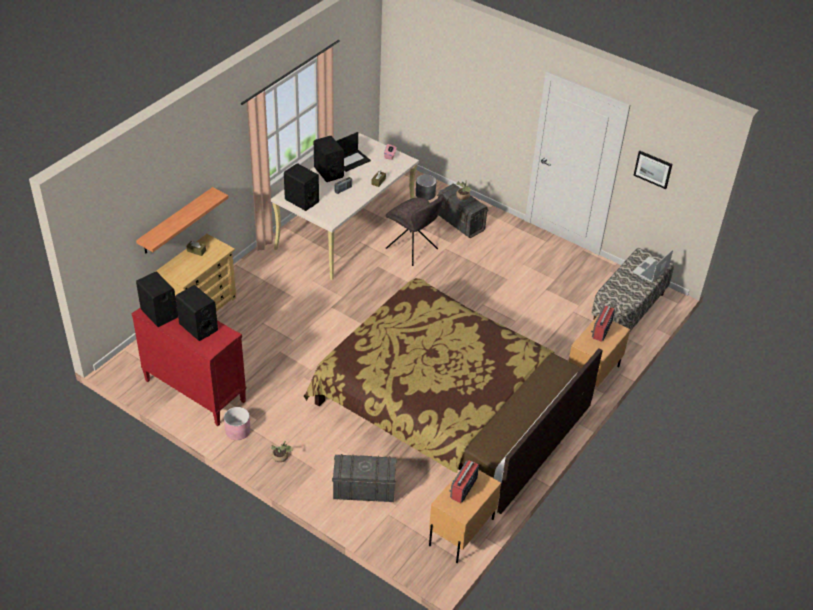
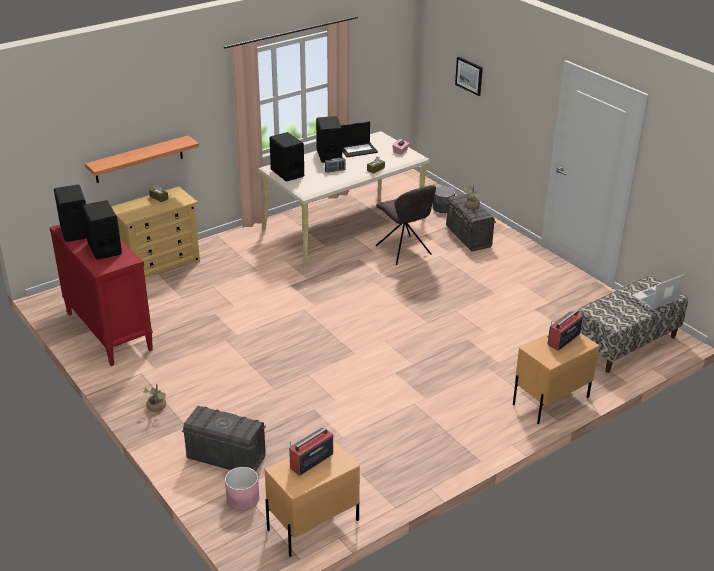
camera: 20 degrees right, 10 degrees down
(238, 431) = (128, 374): pink planter -> pink planter (243, 499)
(448, 402) = (368, 392): bed -> none
(653, 169) = (671, 176): picture -> picture (469, 75)

